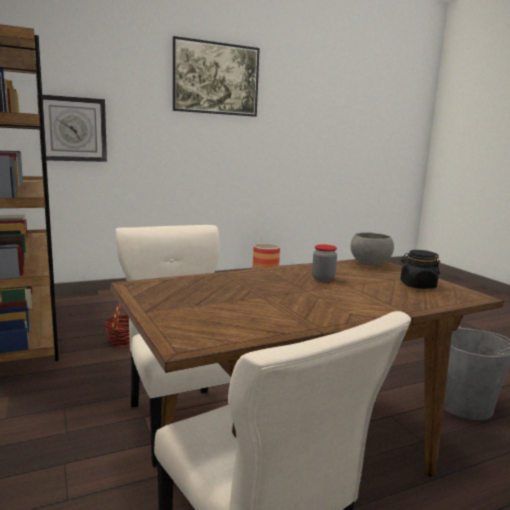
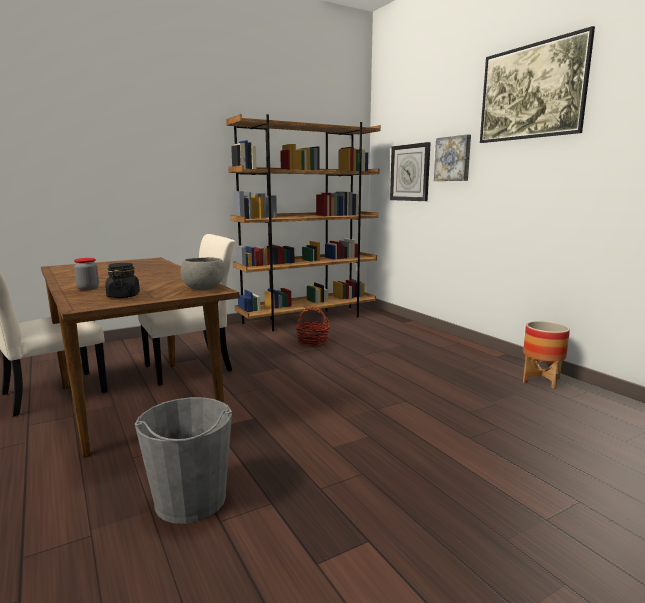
camera: 85 degrees right, 0 degrees up
(139, 121) = (453, 159): none -> picture
(323, 279) = (154, 279): jar -> jar (88, 288)

